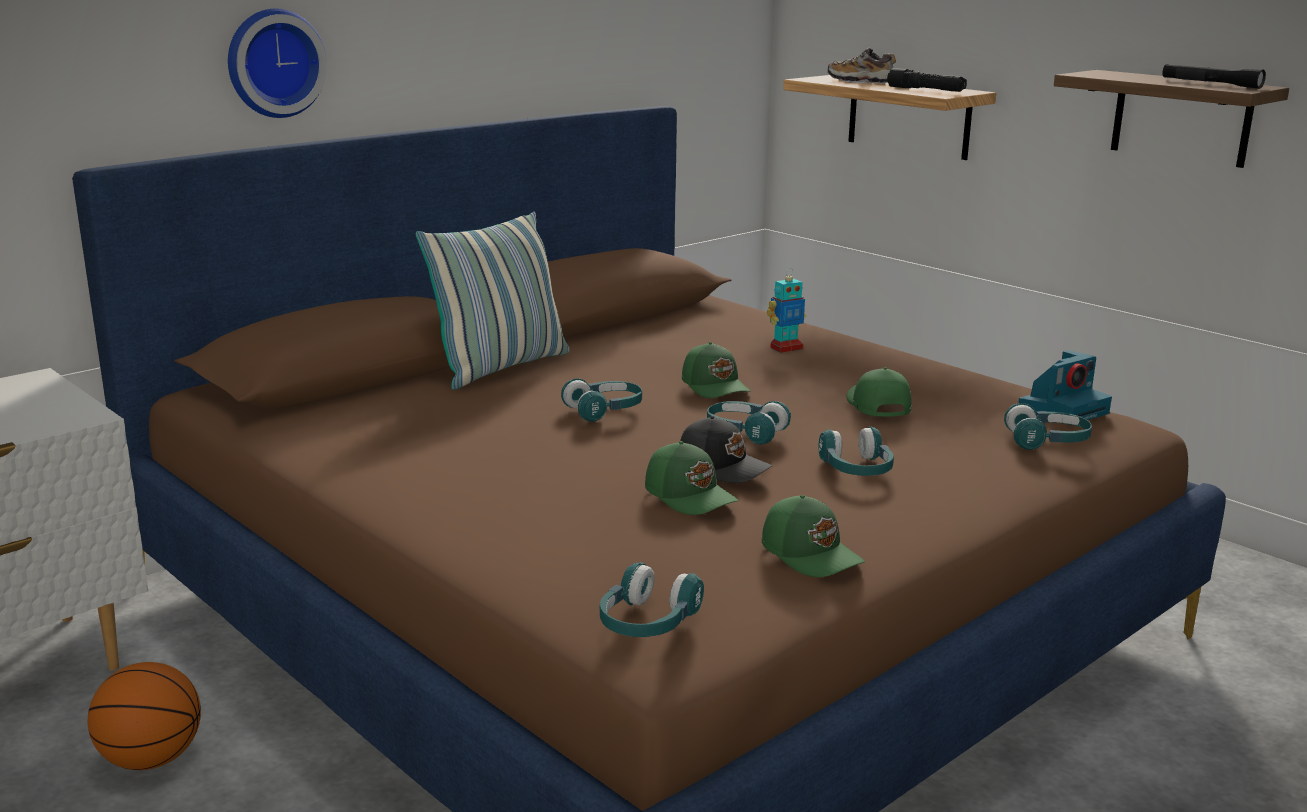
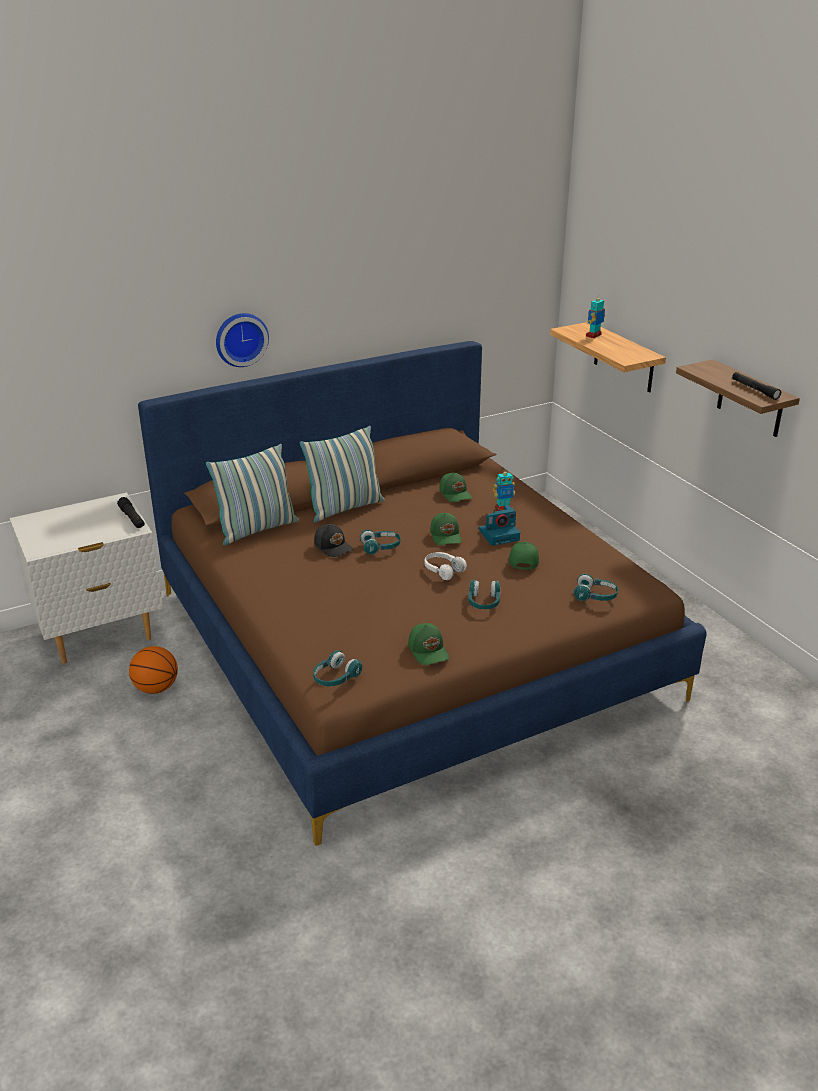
camera: 15 degrees right, 10 degrees up
(342, 408) = (257, 529): none -> pillow
(690, 495) = (391, 610): green cap -> green cap (455, 493)
(723, 466) = (417, 593): black cap -> black cap (333, 546)
(745, 433) = (443, 571): turquoise headphones -> white headphones
(860, 81) = (594, 335): shoe -> toy robot
(925, 90) = (623, 352): black flashlight -> black flashlight (132, 518)
(1064, 408) = (624, 573): camera -> camera (499, 534)

